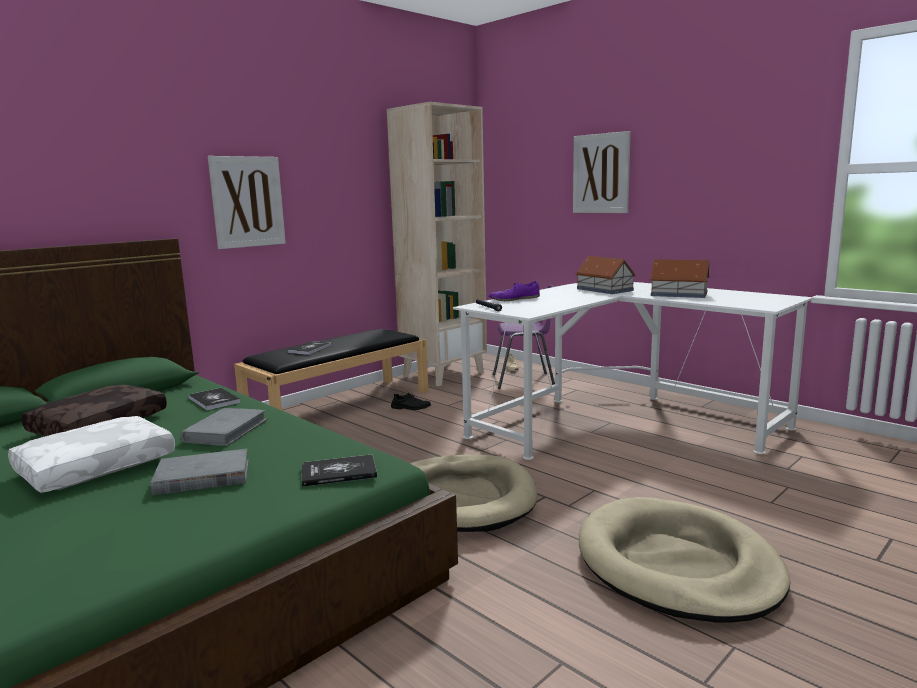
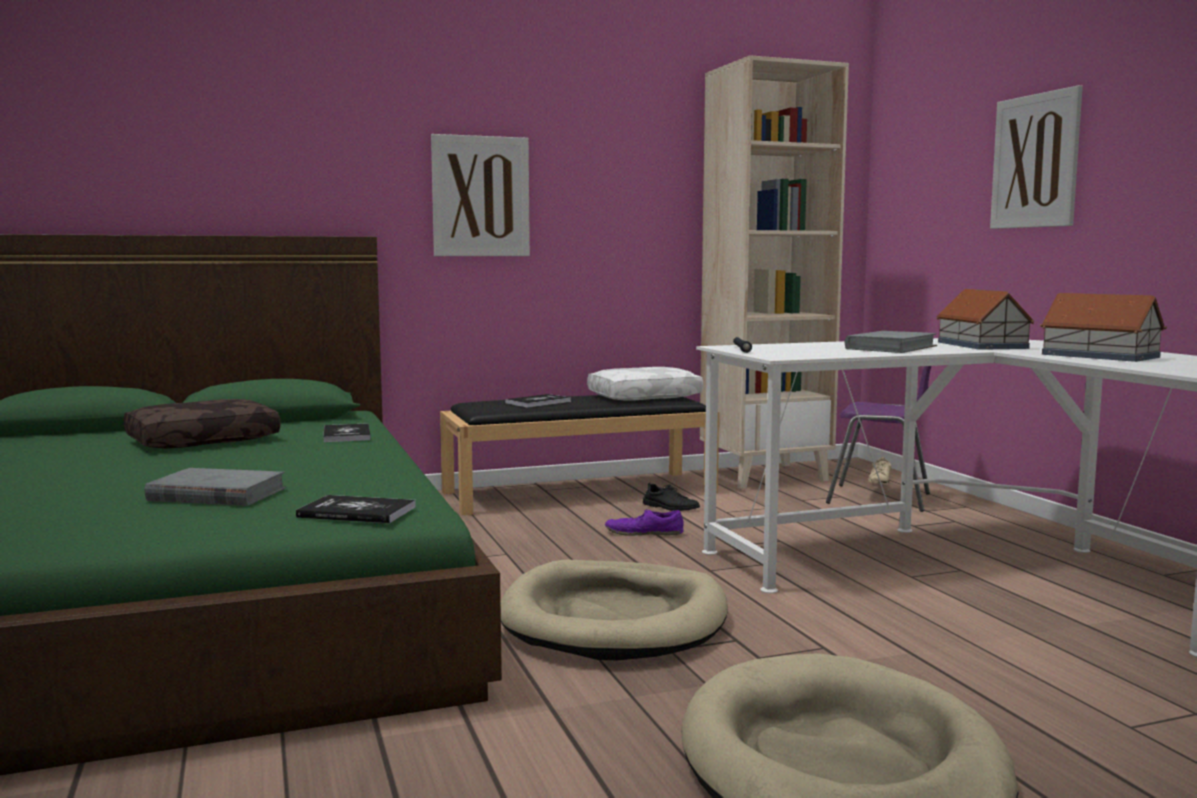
camera: 25 degrees right, 5 degrees down
(97, 466) = (141, 471): white pillow -> white pillow (644, 396)
(226, 431) = (310, 461): grey book -> grey book (891, 348)
(514, 299) = (805, 345): purple shoe -> purple shoe (644, 533)

